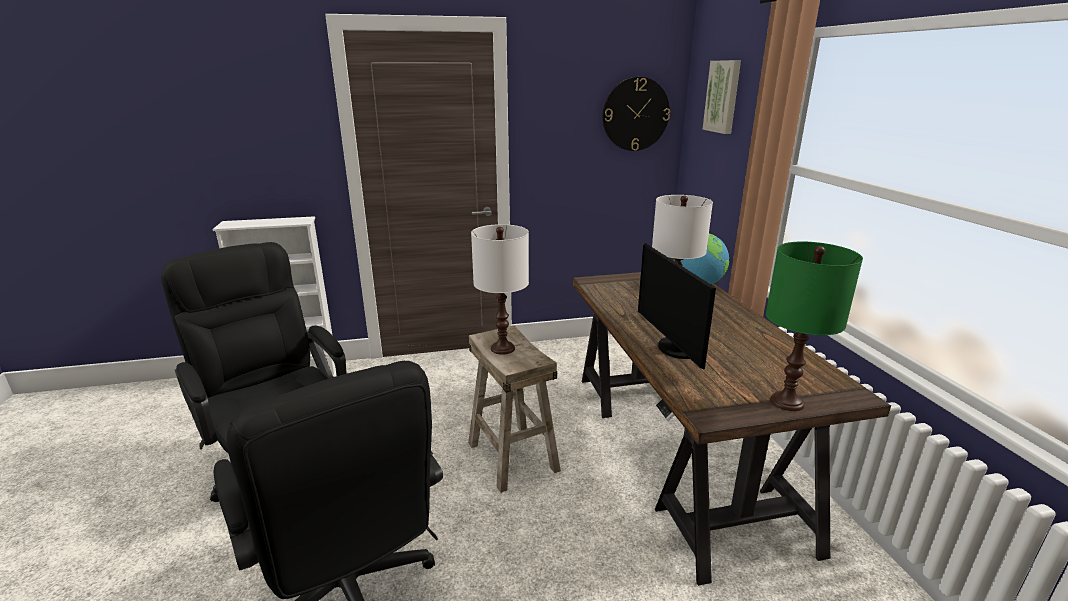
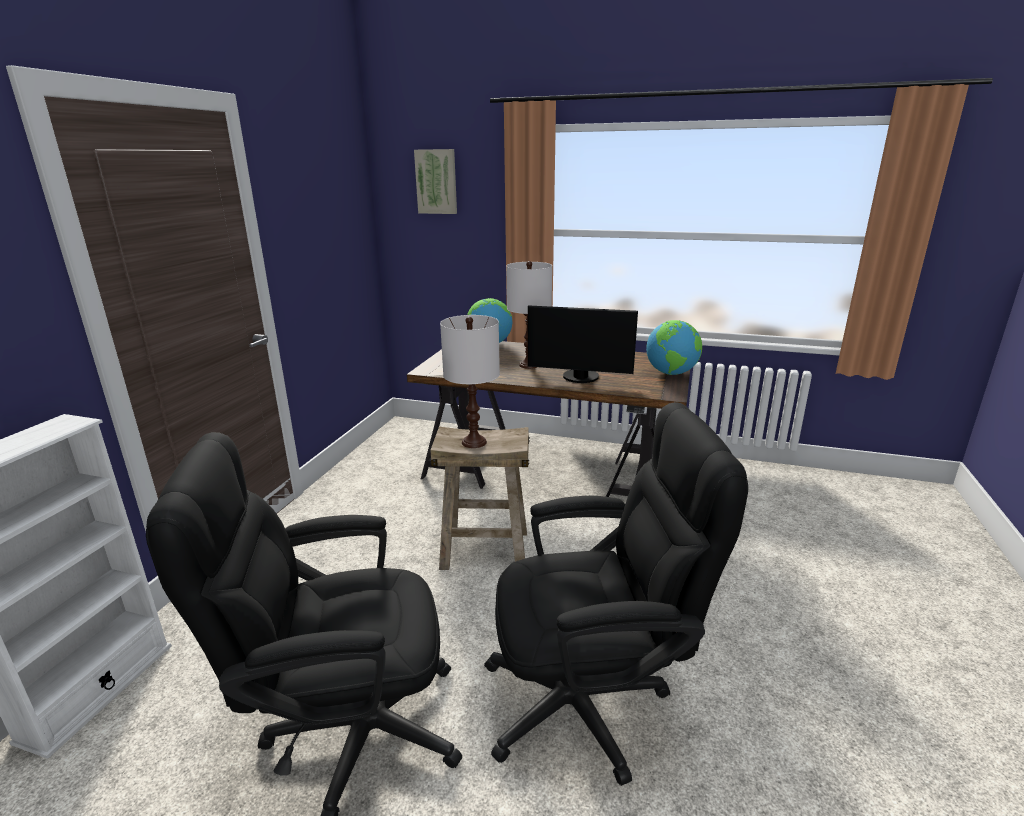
camera: 60 degrees left, 0 degrees up
(635, 114) = (347, 205): wall clock -> none
(787, 402) = (671, 373): green table lamp -> globe

